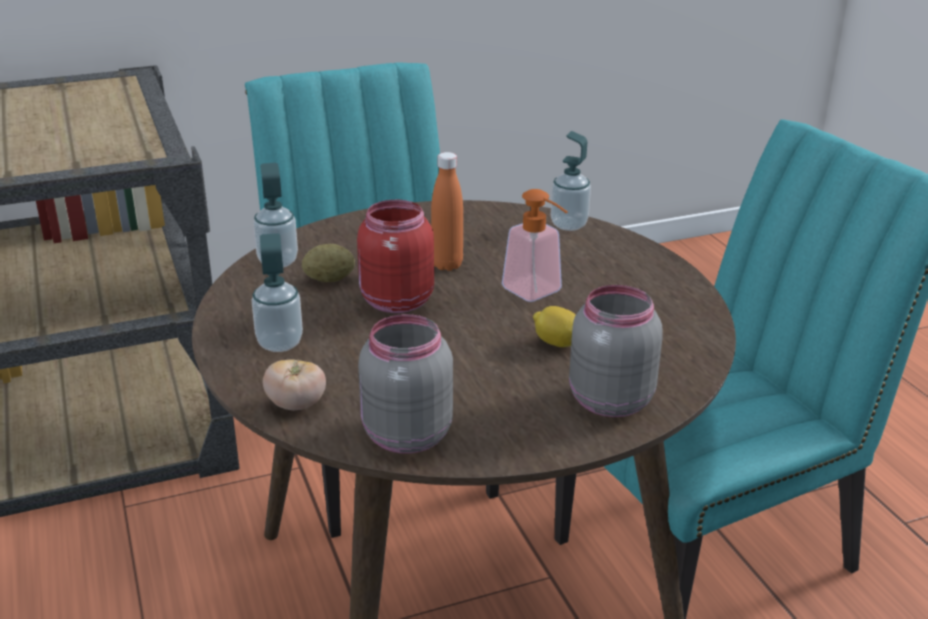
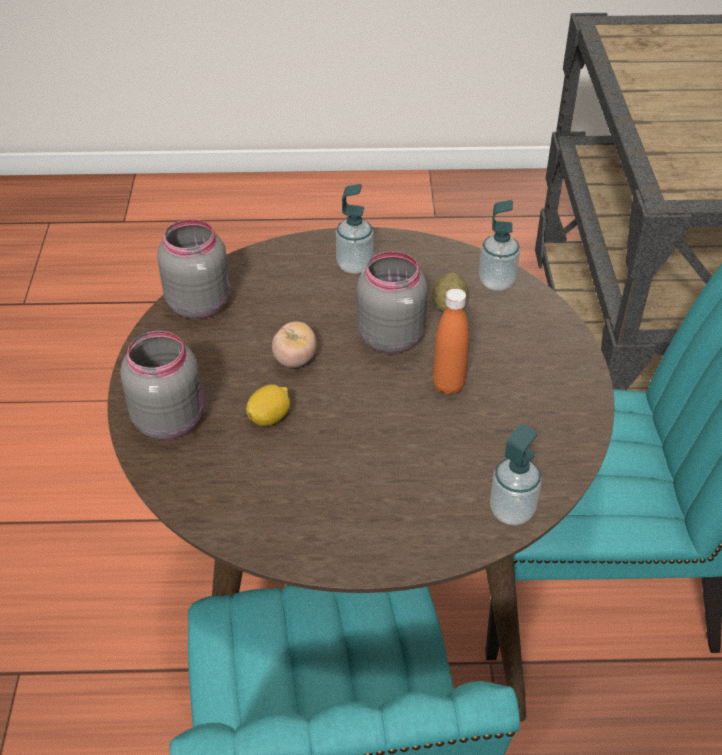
camera: 110 degrees right, 15 degrees up
(296, 405) = (267, 262): tomato -> tomato (295, 360)
(395, 302) = (390, 336): red jar -> grey jar
(538, 293) = (363, 433): soap dispenser -> none

